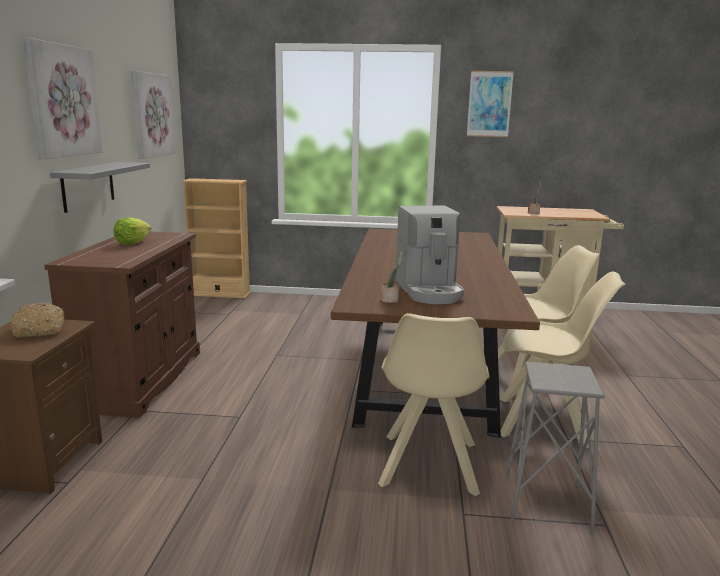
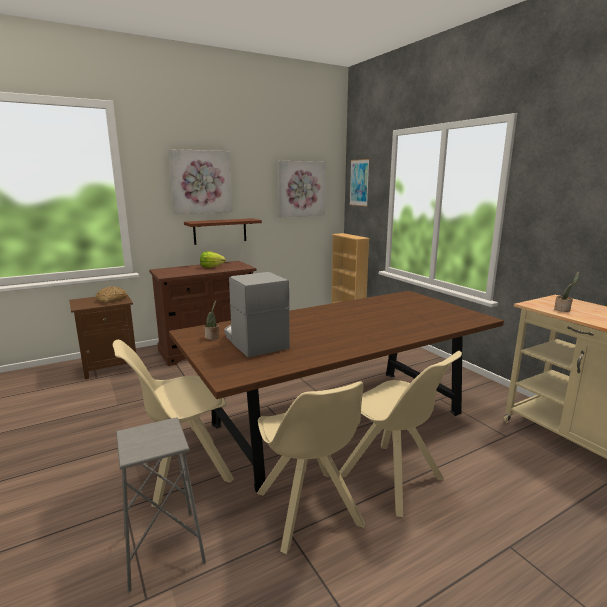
camera: 55 degrees right, 0 degrees up
(88, 186) = (220, 231): grey shelf -> brown shelf
(429, 290) = (254, 341): coffee machine -> coffee machine turned 105 degrees clockwise
(489, 104) = (561, 175): picture -> picture (359, 182)

